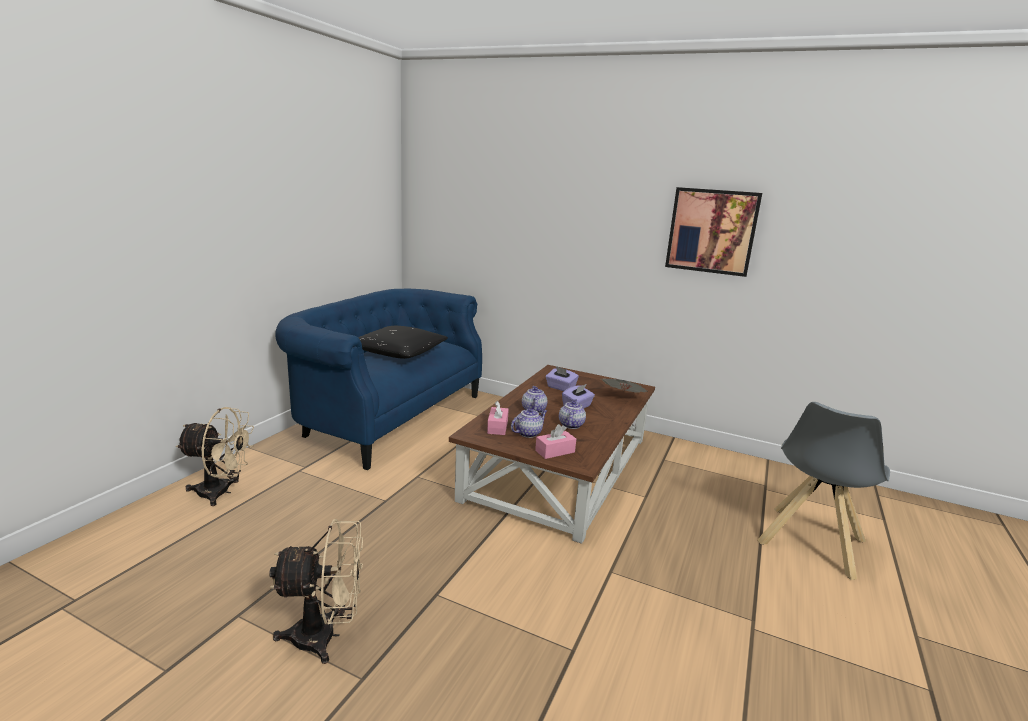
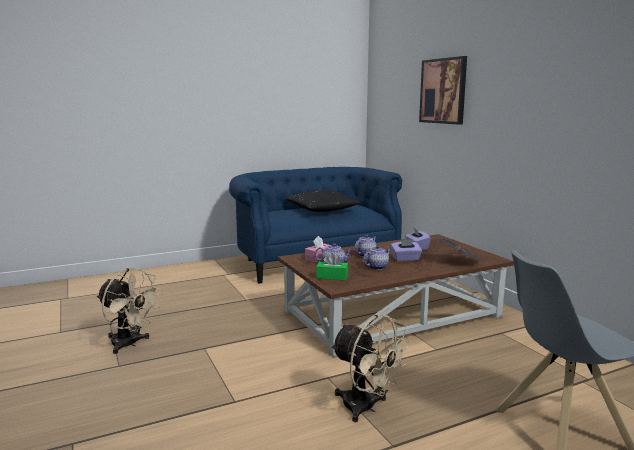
camera: 40 degrees right, 5 degrees down
(221, 492) = (173, 275): beige fan -> beige fan (366, 408)
(555, 451) = (332, 277): pink tissue box -> green tissue box
(711, 231) = (571, 100): picture -> picture (443, 91)

